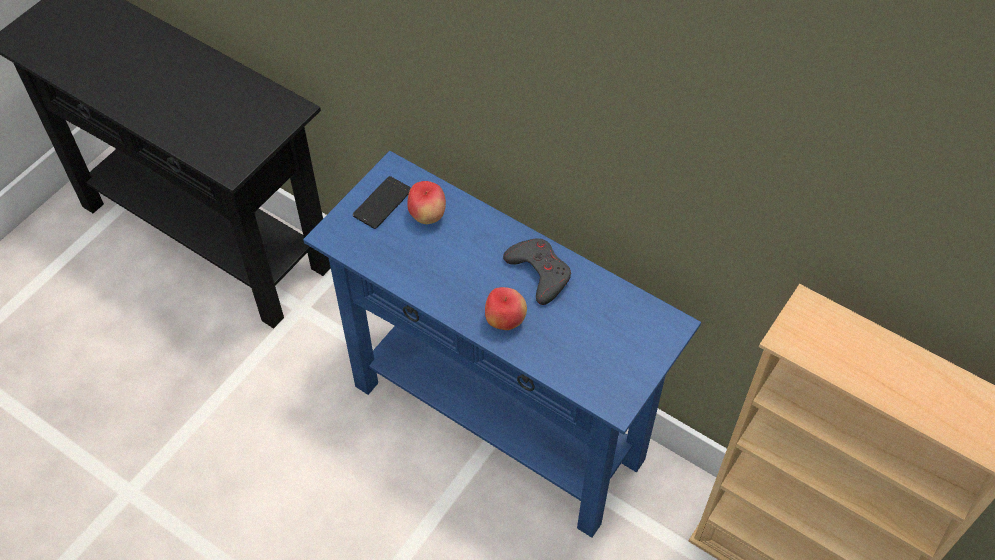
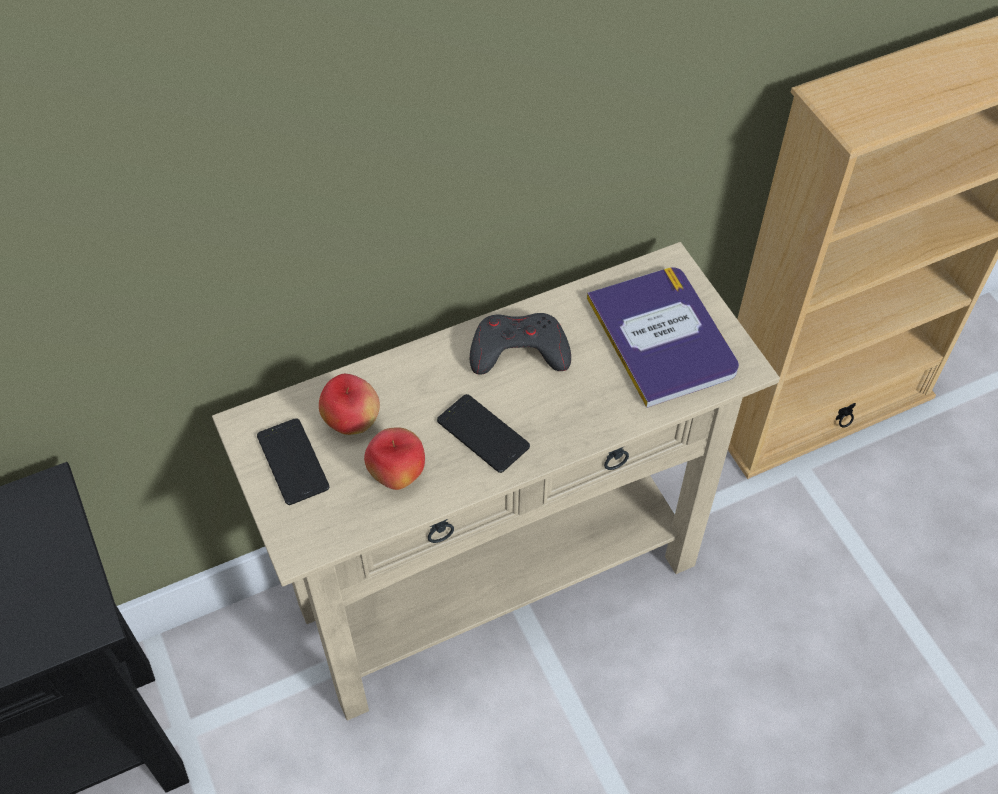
camera: 60 degrees left, 0 degrees up
(463, 284) = (483, 434): none -> phone
(497, 422) = (499, 585): blue console table -> beige console table
(504, 321) = (565, 417): apple -> apple (397, 475)
(608, 346) = (662, 336): none -> book

